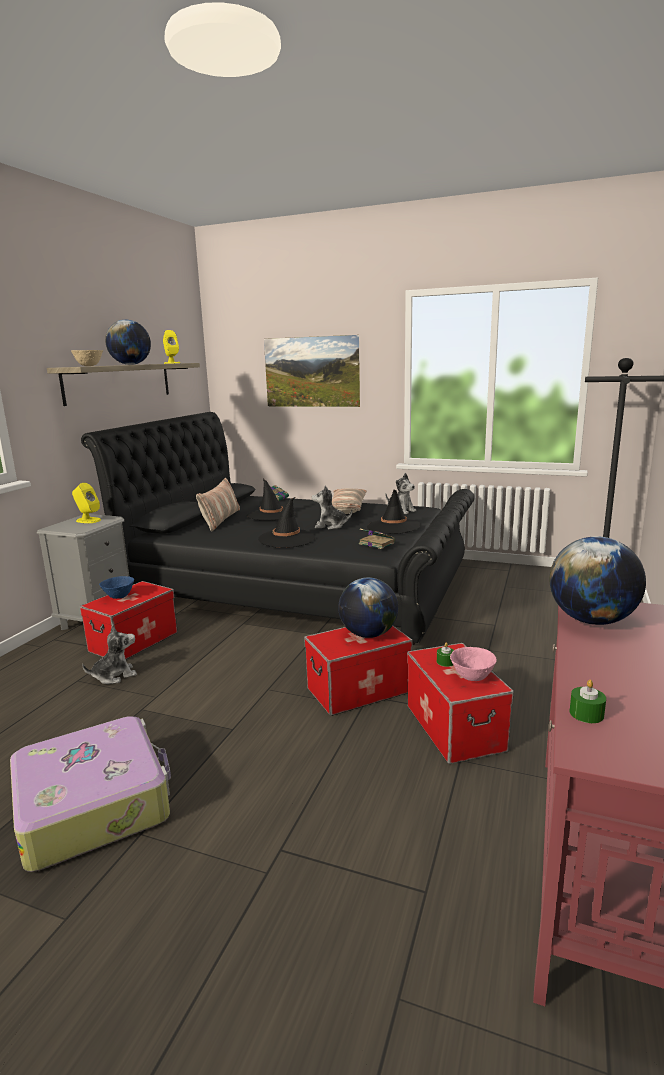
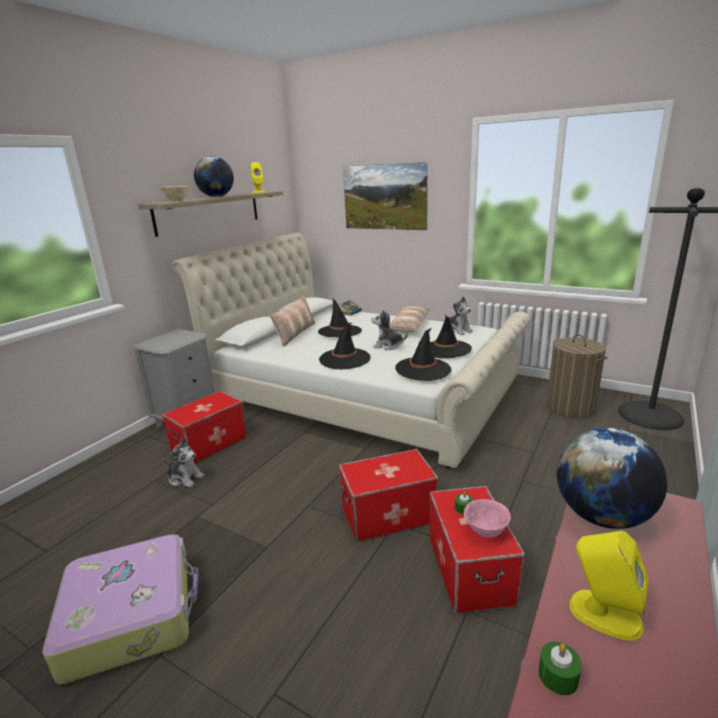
camera: 10 degrees right, 5 degrees up
(88, 520) = (176, 336): yellow speaker -> yellow speaker (604, 614)
(115, 675) = (185, 478): plush toy -> plush toy turned 45 degrees clockwise
(118, 597) = (195, 407): blue bowl -> none
(299, 583) = (362, 392): black bed -> beige bed
(368, 634) = (398, 467): globe -> none
(376, 543) = (423, 369): book -> black hat
(522, 585) = (570, 407): none -> laundry basket

